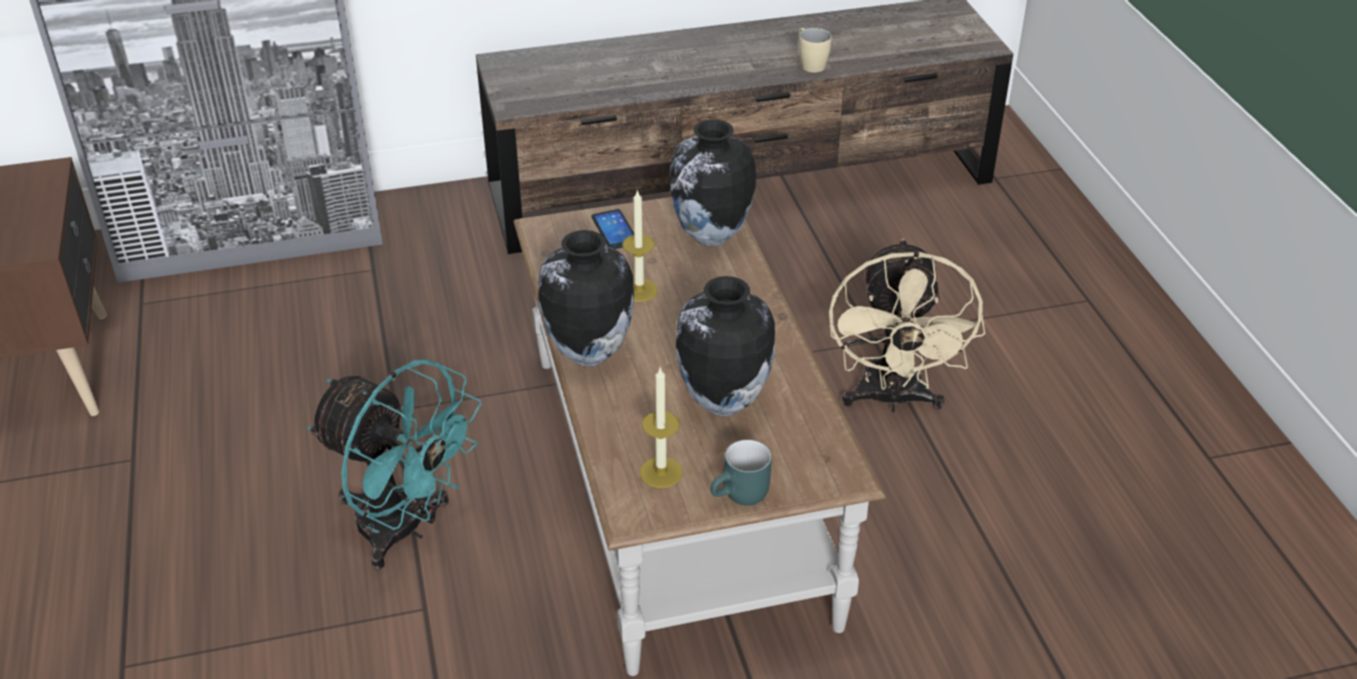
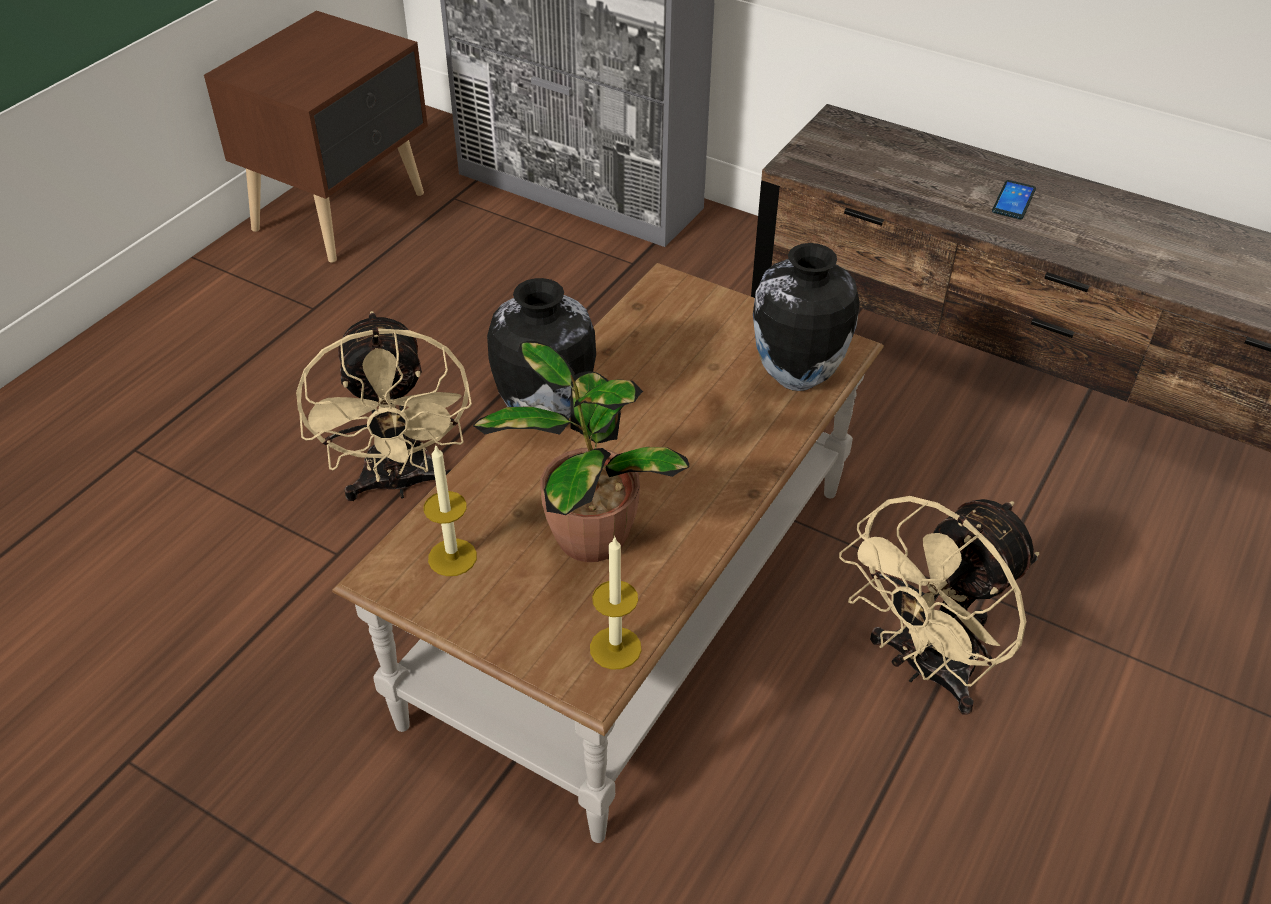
camera: 45 degrees right, 5 degrees up
(405, 530) = (400, 484): turquoise fan -> beige fan
(614, 230) = (720, 320): phone -> phone (1013, 200)
(639, 290) = (664, 386): candle -> candle (615, 648)
(722, 403) = (586, 534): vase -> potted plant
(742, 496) = (480, 630): turquoise mug -> none
(809, 63) = (1142, 267): beige mug -> none

